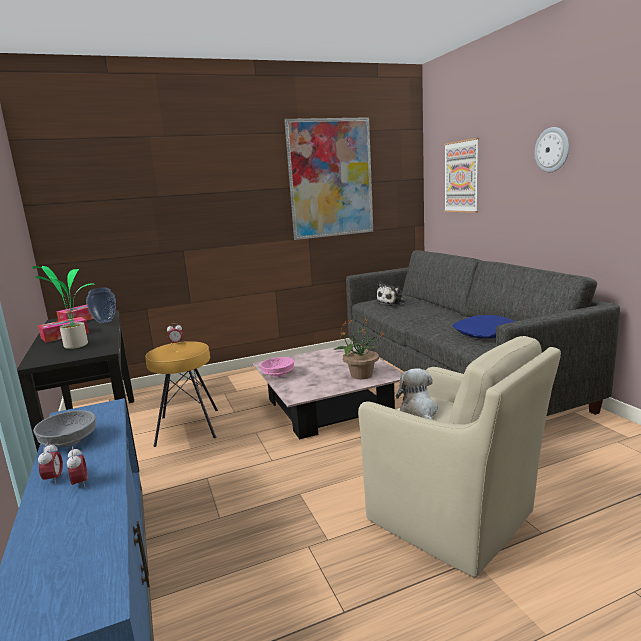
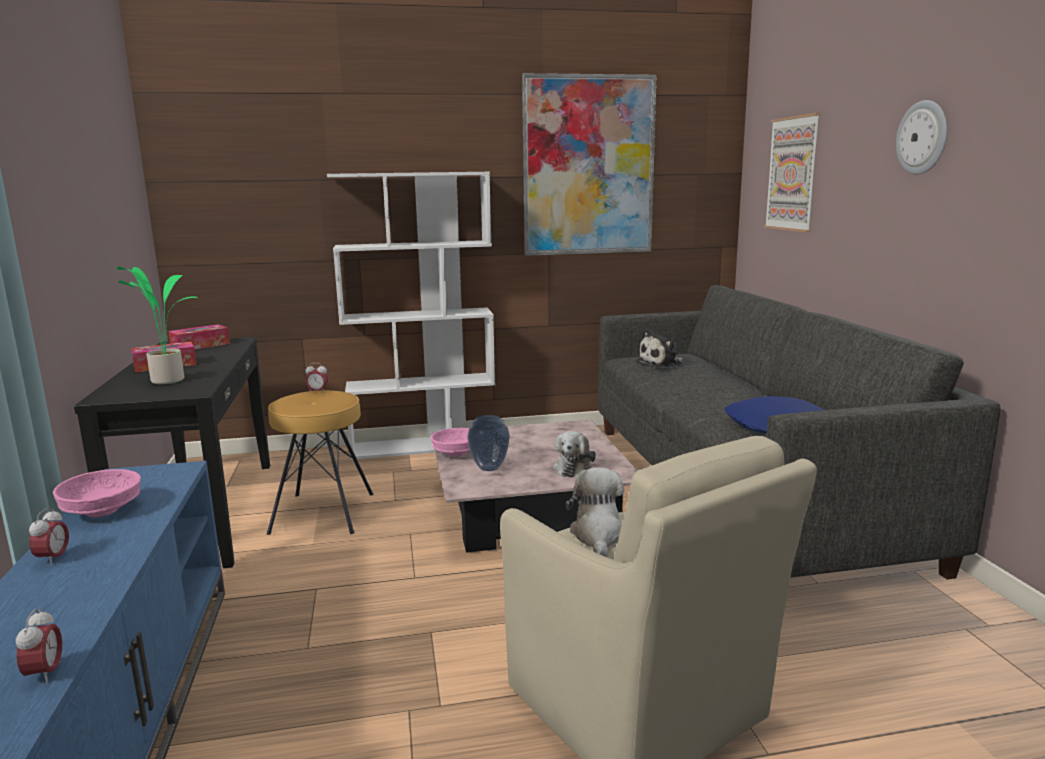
camera: 10 degrees right, 0 degrees up
(68, 442) = (101, 511): grey bowl -> pink bowl
(80, 484) = (80, 569): alarm clock -> alarm clock (45, 674)
(104, 322) = (226, 352): vase -> vase (488, 468)
(238, 374) = (424, 446): none -> white bookcase
(360, 375) = (574, 468): potted plant -> plush toy

